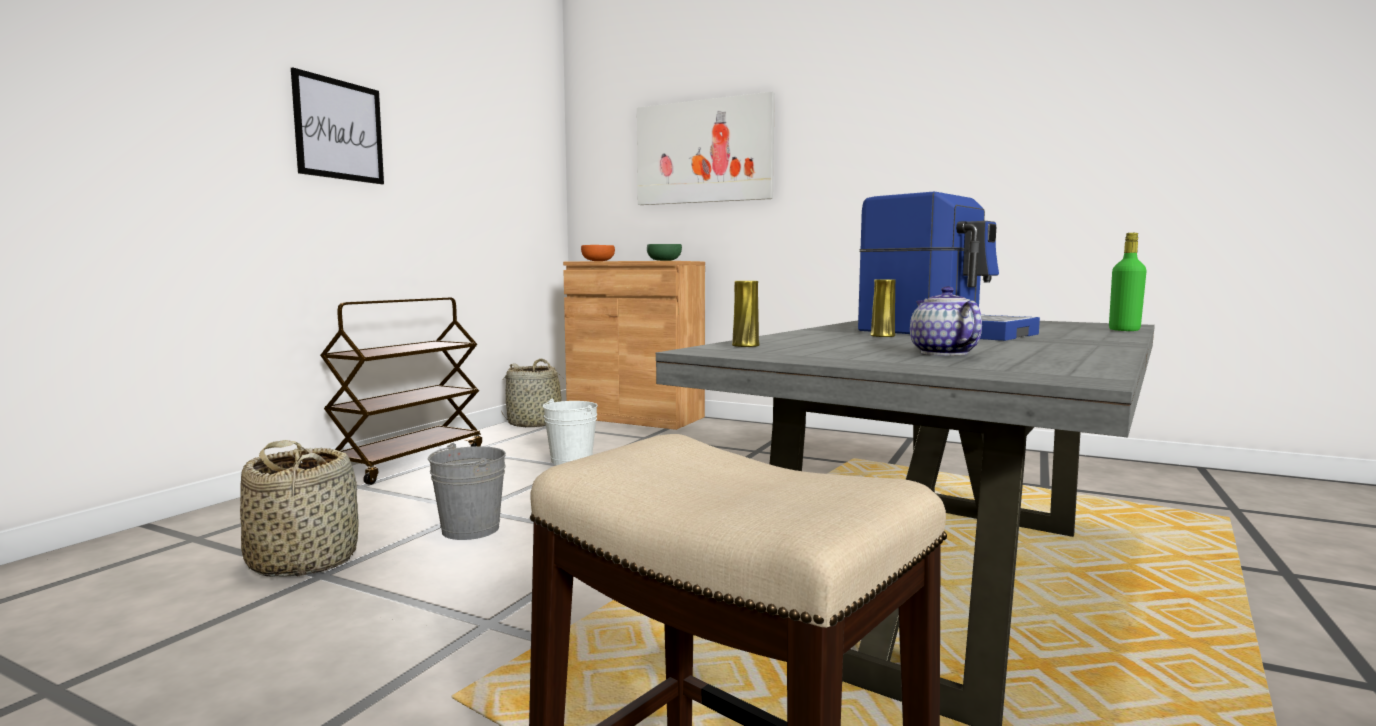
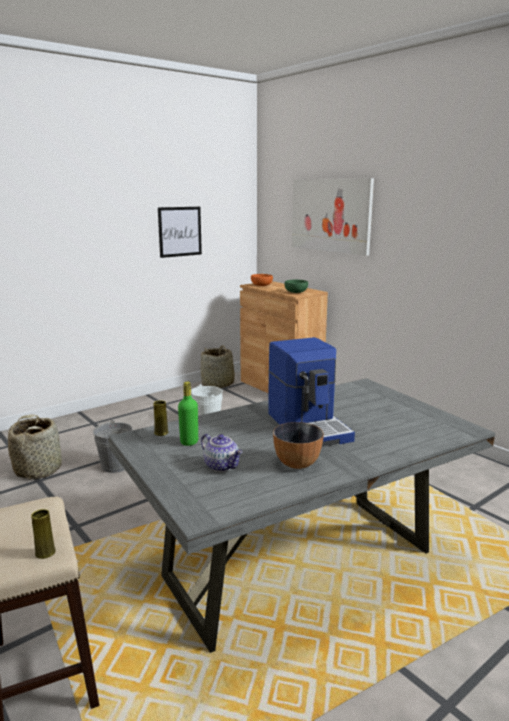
camera: 25 degrees right, 10 degrees up
(339, 130) = (91, 227): picture -> picture (180, 231)
(409, 461) = (129, 407): brown cart -> none
(882, 336) = (259, 428): yellow vase -> yellow vase (45, 552)
(942, 353) = (222, 466): teapot -> teapot turned 120 degrees clockwise
(1034, 346) = (297, 463): none -> bowl
(1124, 330) = (433, 442): green bottle -> green bottle (189, 442)

